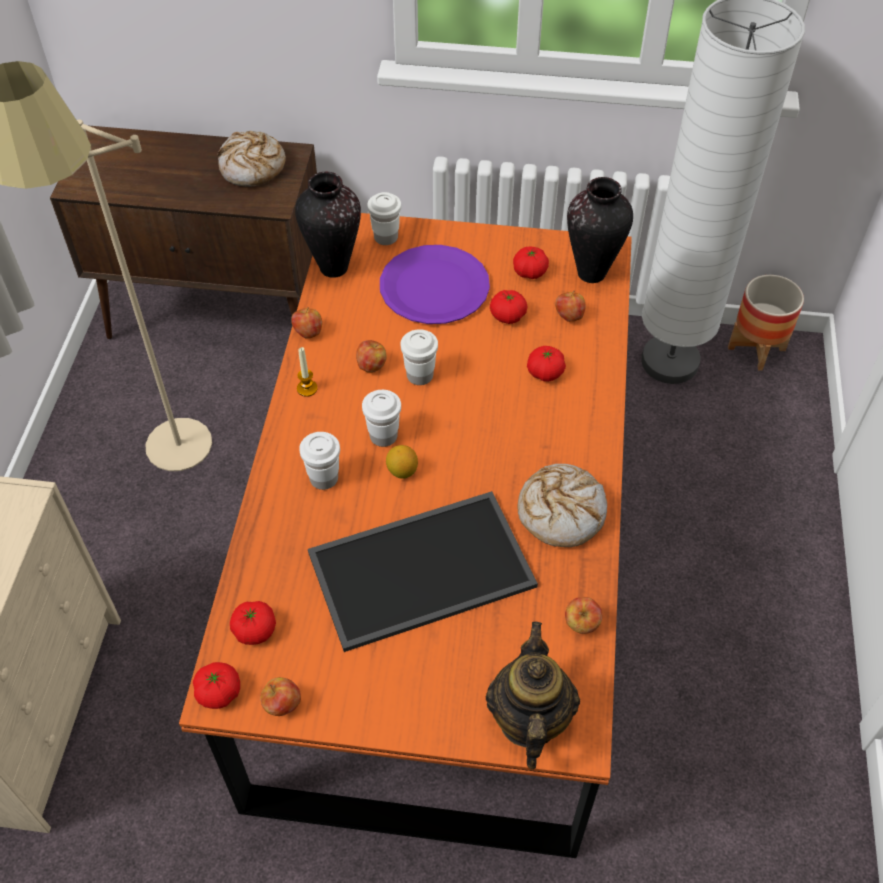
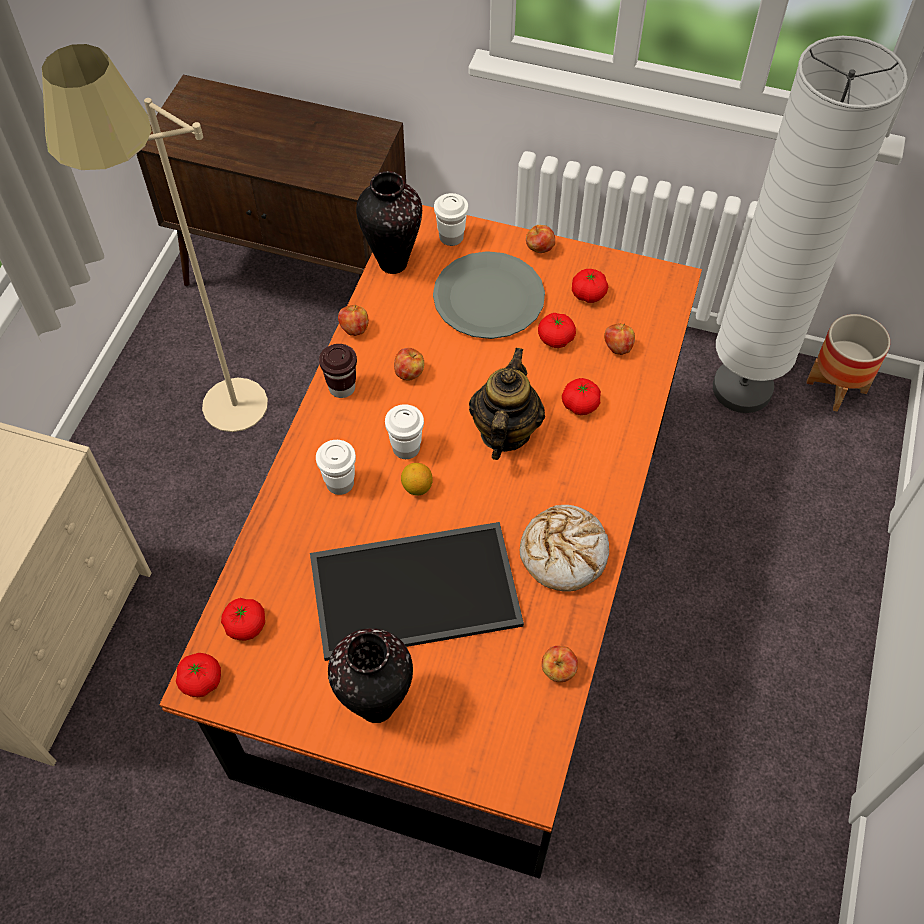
camera: 10 degrees right, 5 degrees up
(252, 167) = (337, 140): bread -> none
(282, 705) = (257, 703): apple -> apple (539, 249)
(307, 388) = (342, 388): candle -> brown cup
(420, 376) = (454, 390): white cup -> none
(434, 287) = (489, 297): purple plate -> grey plate
(528, 719) = (486, 757): teapot -> teapot (504, 432)
(591, 274) = (650, 305): vase -> vase (375, 707)

